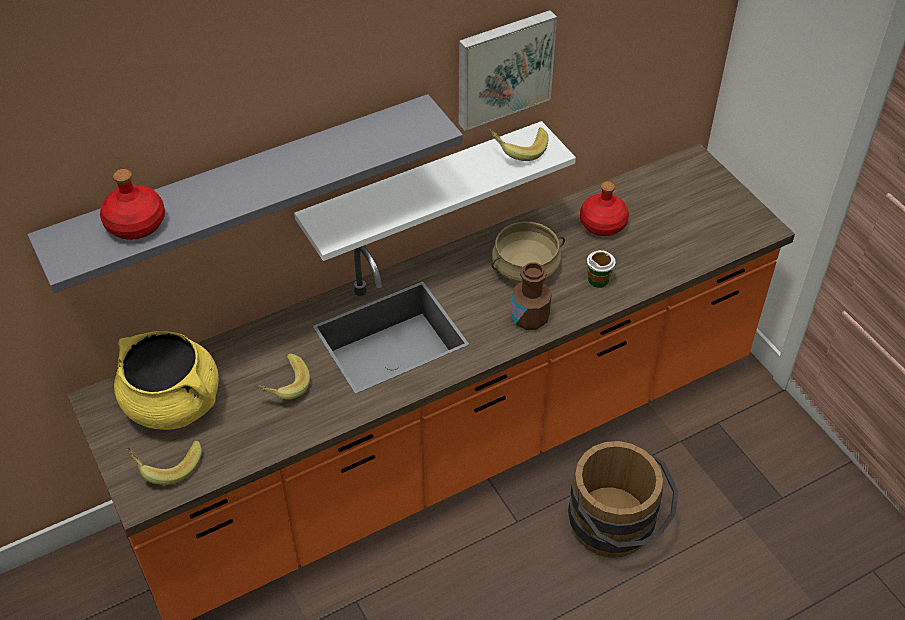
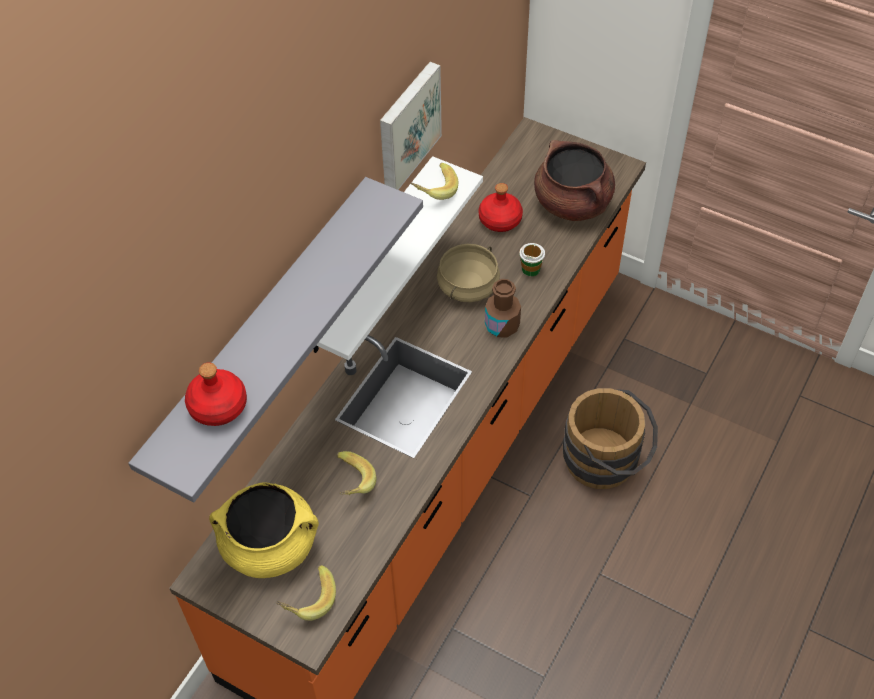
camera: 30 degrees left, 5 degrees up
(687, 240) = (573, 203): none -> brown cooking pot

